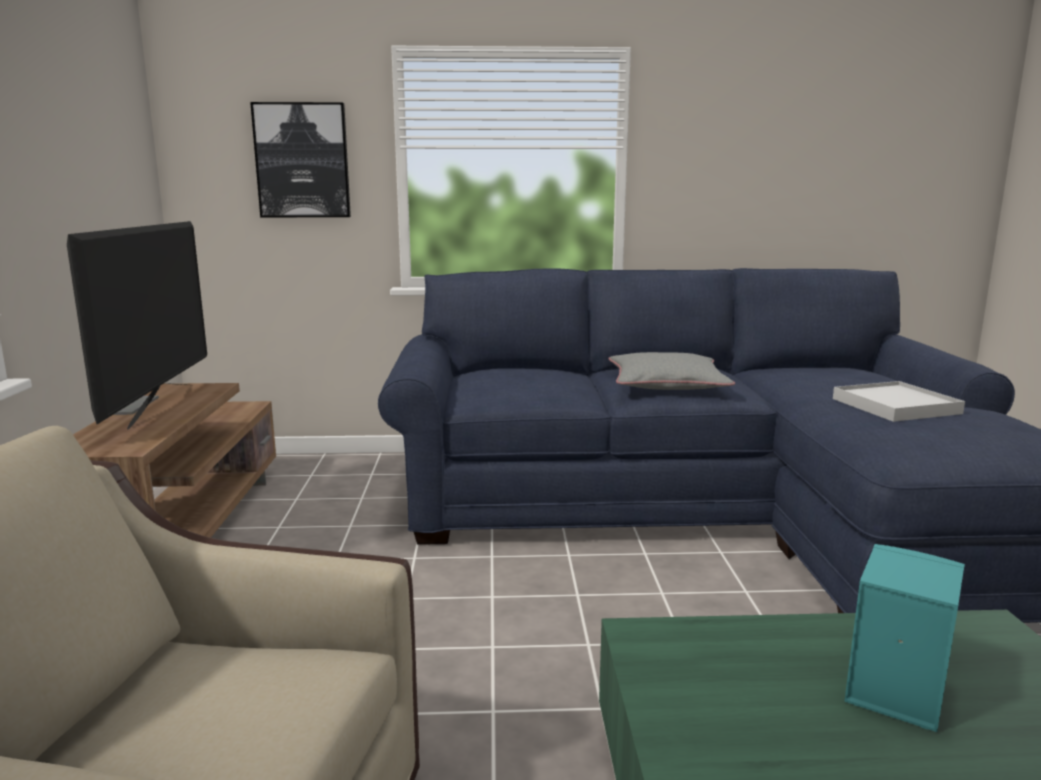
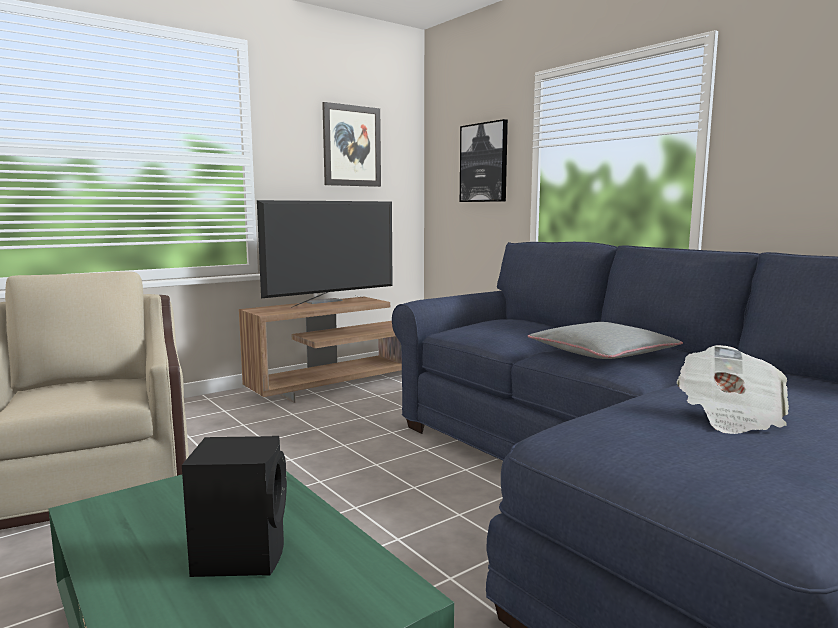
camera: 55 degrees right, 5 degrees down
(84, 120) = (352, 146): none -> picture
(891, 690) = (241, 554): turquoise speaker -> black speaker
(896, 406) = (729, 416): white tray -> newspaper

